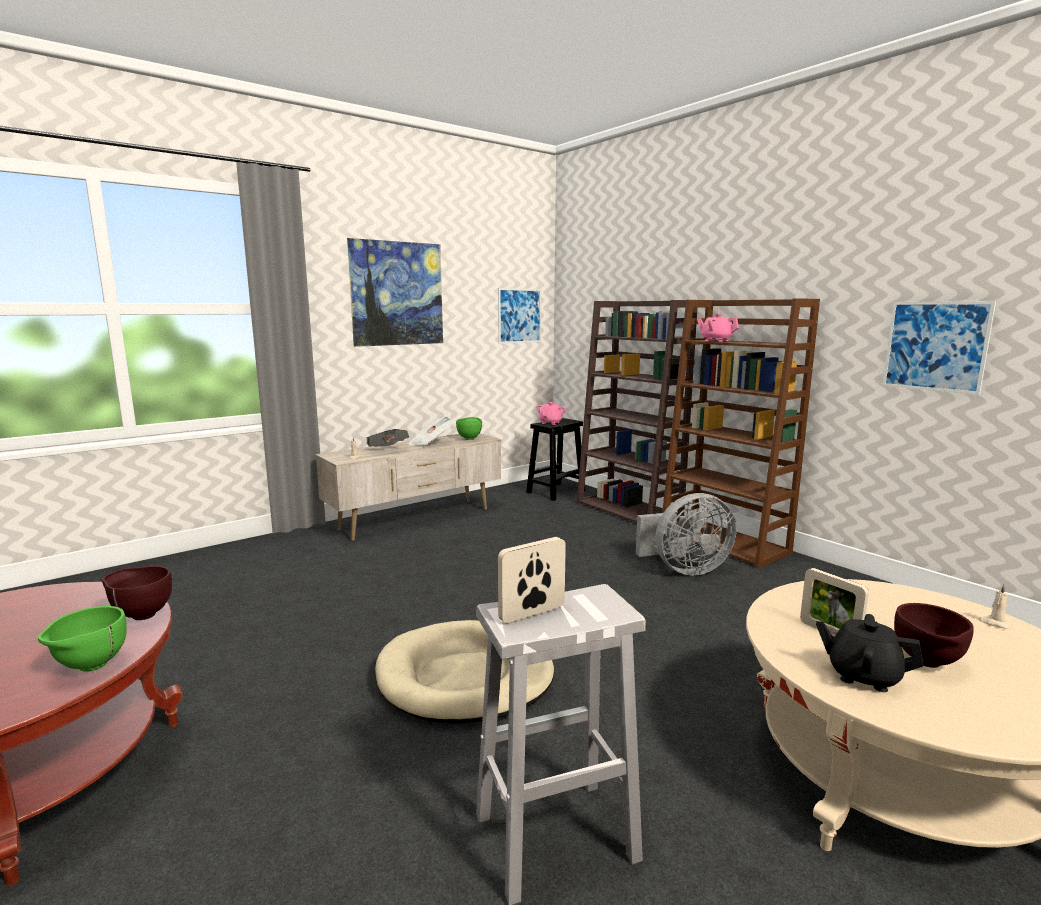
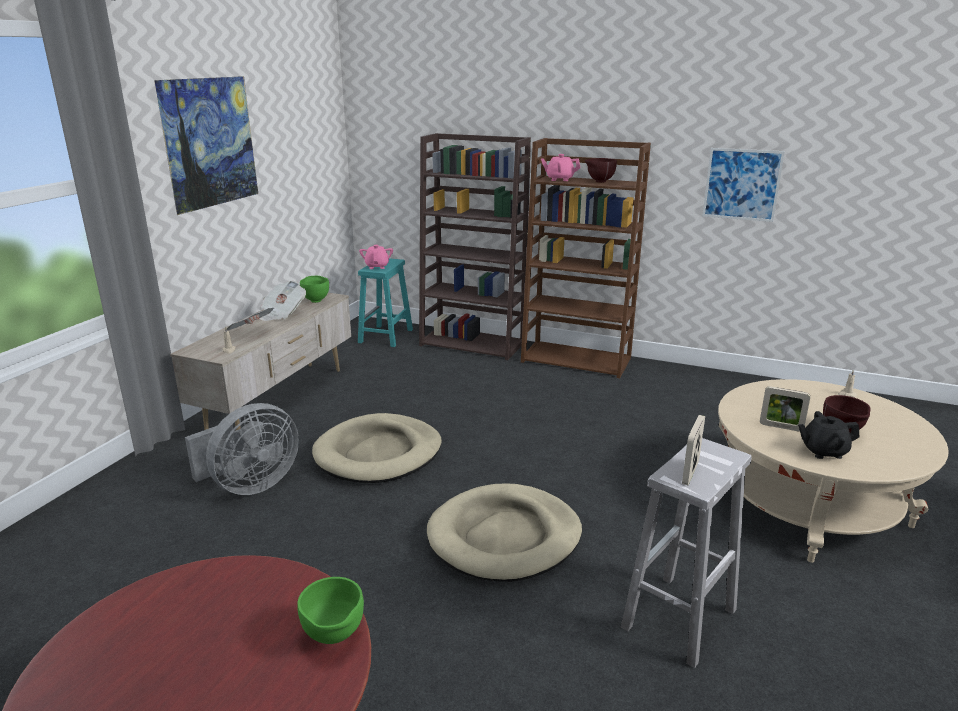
camera: 30 degrees left, 10 degrees up
(141, 615) = (291, 580): brown bowl -> brown bowl (599, 181)
(441, 575) = (378, 453): none -> beige dog bed
(519, 315) = (319, 149): picture -> none
(555, 492) = (385, 336): black stool -> turquoise stool
(684, 569) = (570, 392): grey fan -> grey fan (250, 485)

